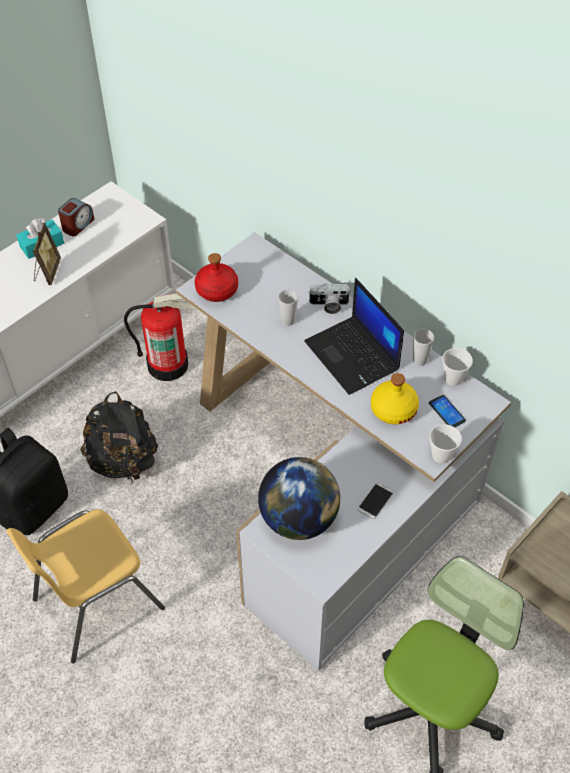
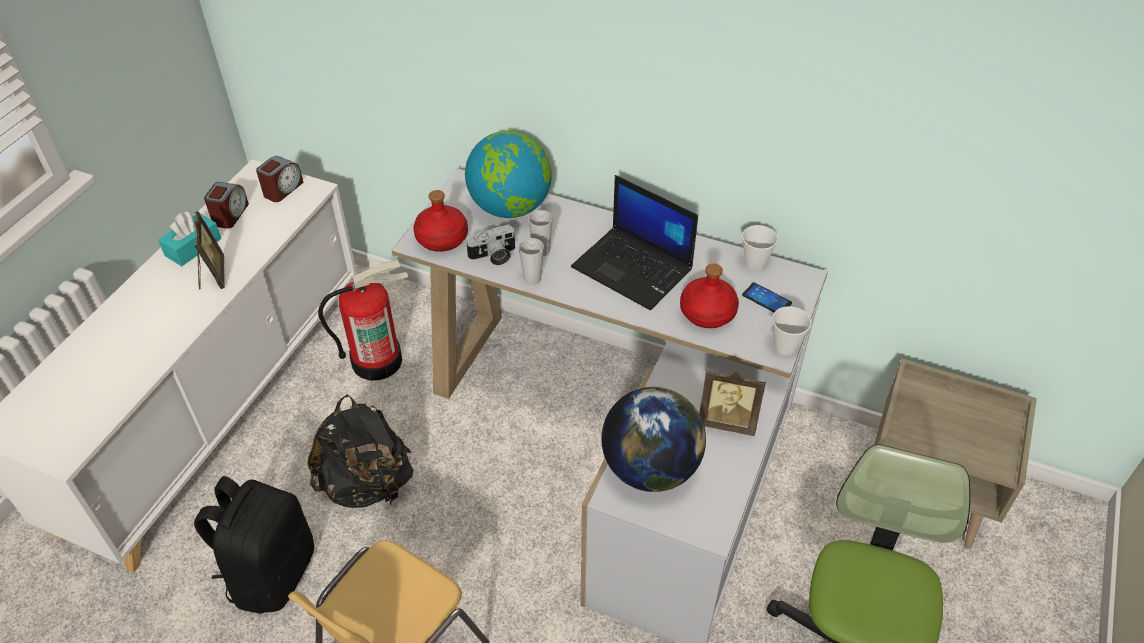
camera: 20 degrees left, 5 degrees down
(123, 213) = (283, 189): none -> alarm clock
(281, 277) = (510, 207): none -> globe
(329, 305) = (579, 223): camera -> camera (493, 256)
(375, 501) = (727, 421): phone -> picture frame
(393, 409) = (707, 312): yellow bottle -> red bottle
(419, 360) = (709, 254): cup -> cup (532, 279)

